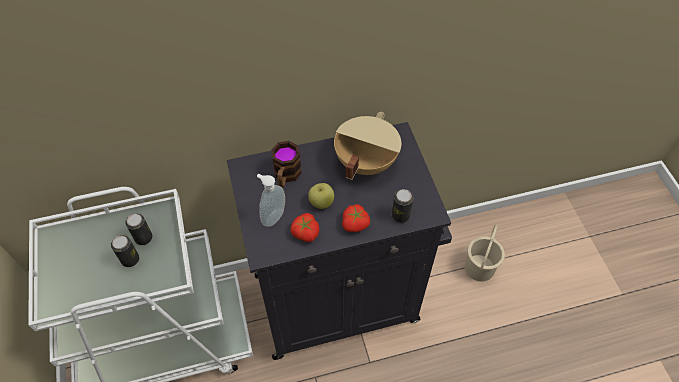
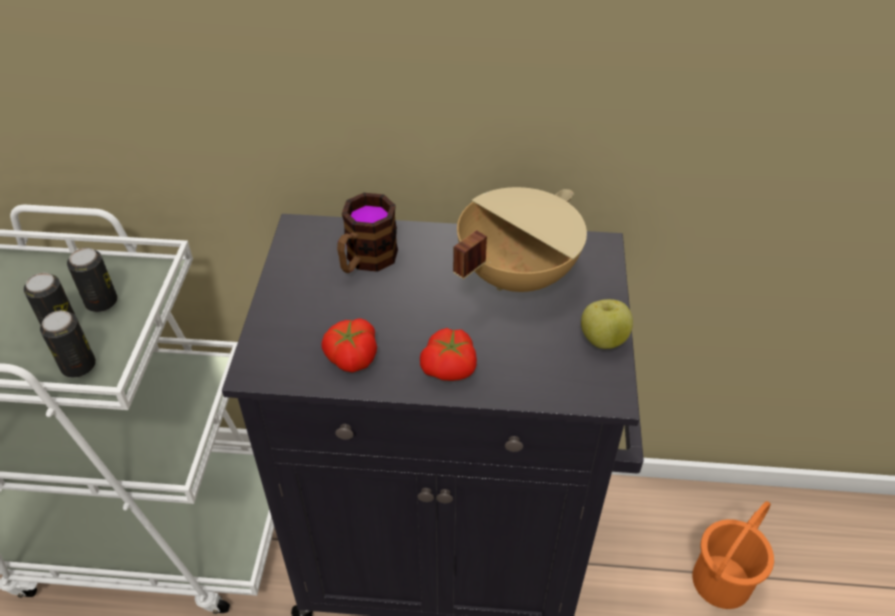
camera: 20 degrees right, 10 degrees down
(272, 216) = (309, 315): soap dispenser -> none
(321, 202) = (405, 317): apple -> apple (603, 340)
(400, 215) = (542, 378): can -> can (79, 366)
(479, 267) = (720, 580): beige bucket -> orange bucket

